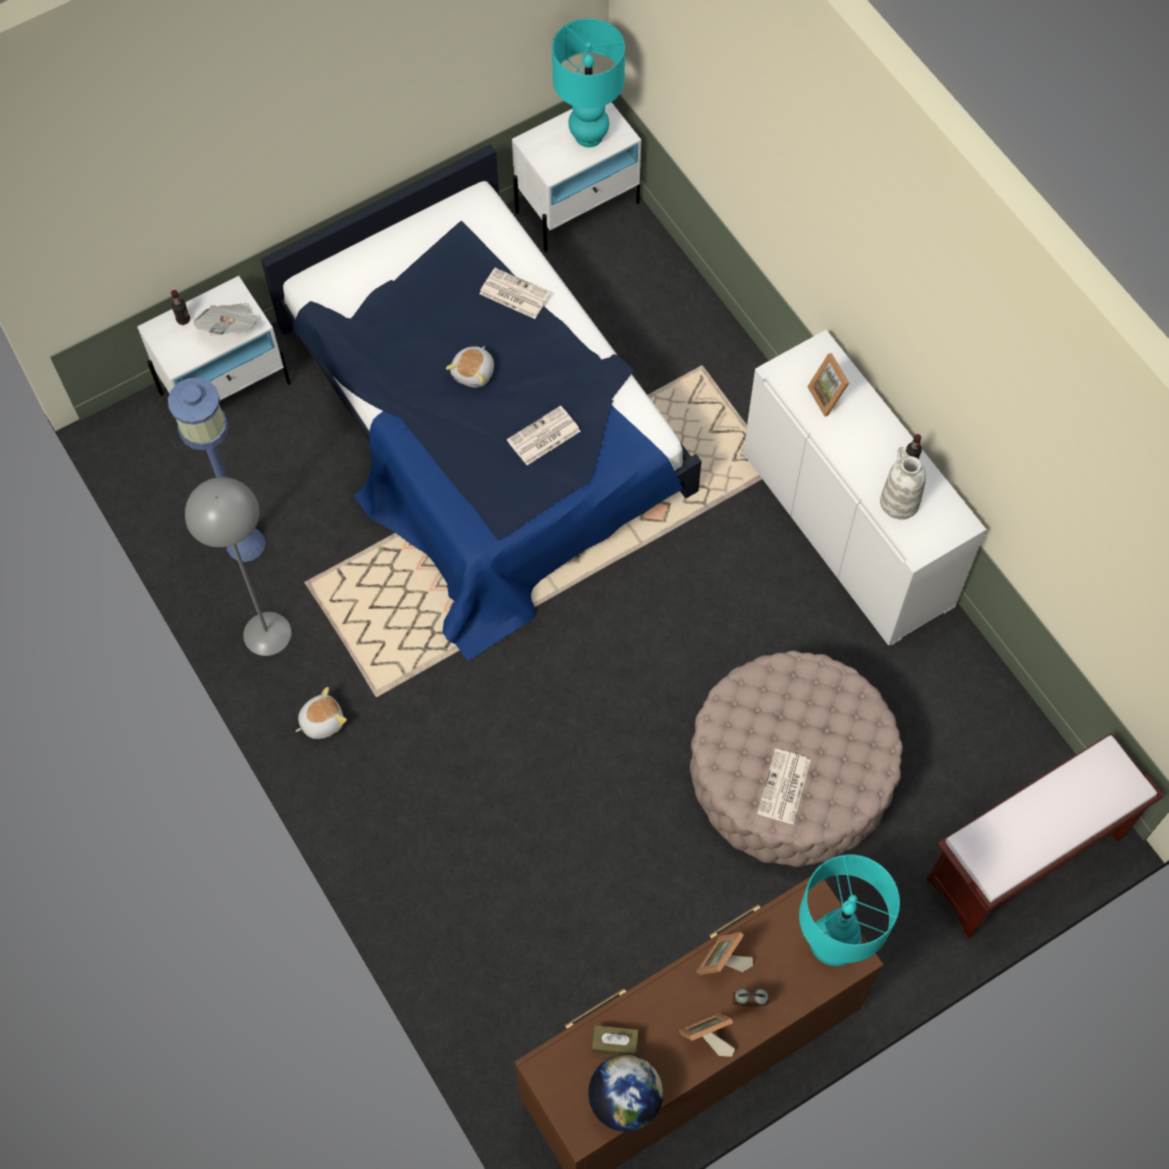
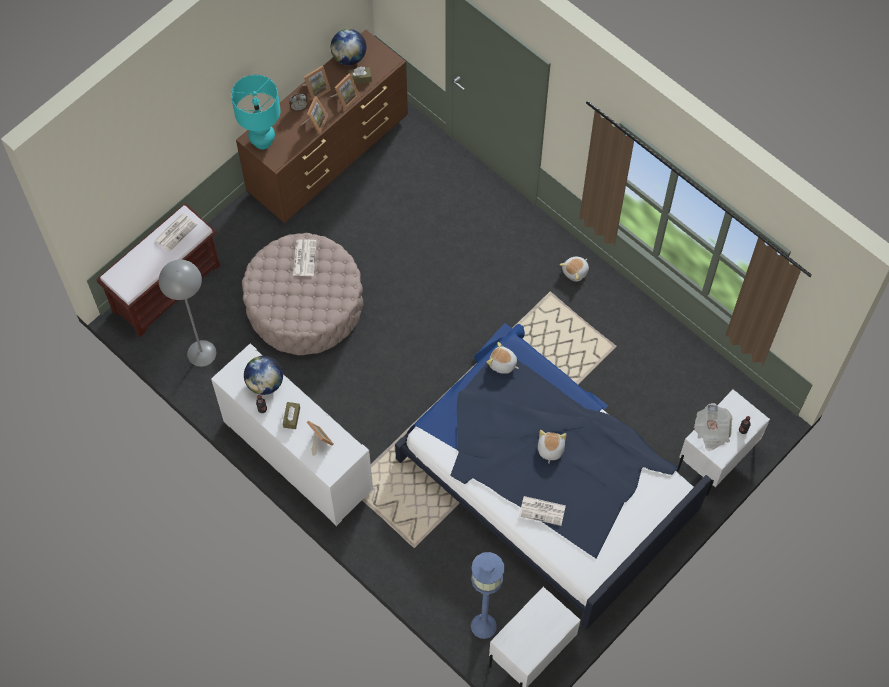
camera: 165 degrees right, 0 degrees up
(245, 543) = (661, 361): blue floor lamp -> blue floor lamp (484, 626)
(267, 633) = (626, 312): grey floor lamp -> grey floor lamp (202, 353)
(504, 512) = (502, 364): none -> plush toy
(543, 437) = (493, 415): newspaper -> newspaper (176, 232)
(588, 136) = (527, 634): turquoise table lamp -> none
(654, 1003) = (345, 98): none -> picture frame
(865, 440) = (291, 417): none -> brown tissue box
(899, 502) = (265, 383): white vase -> globe

